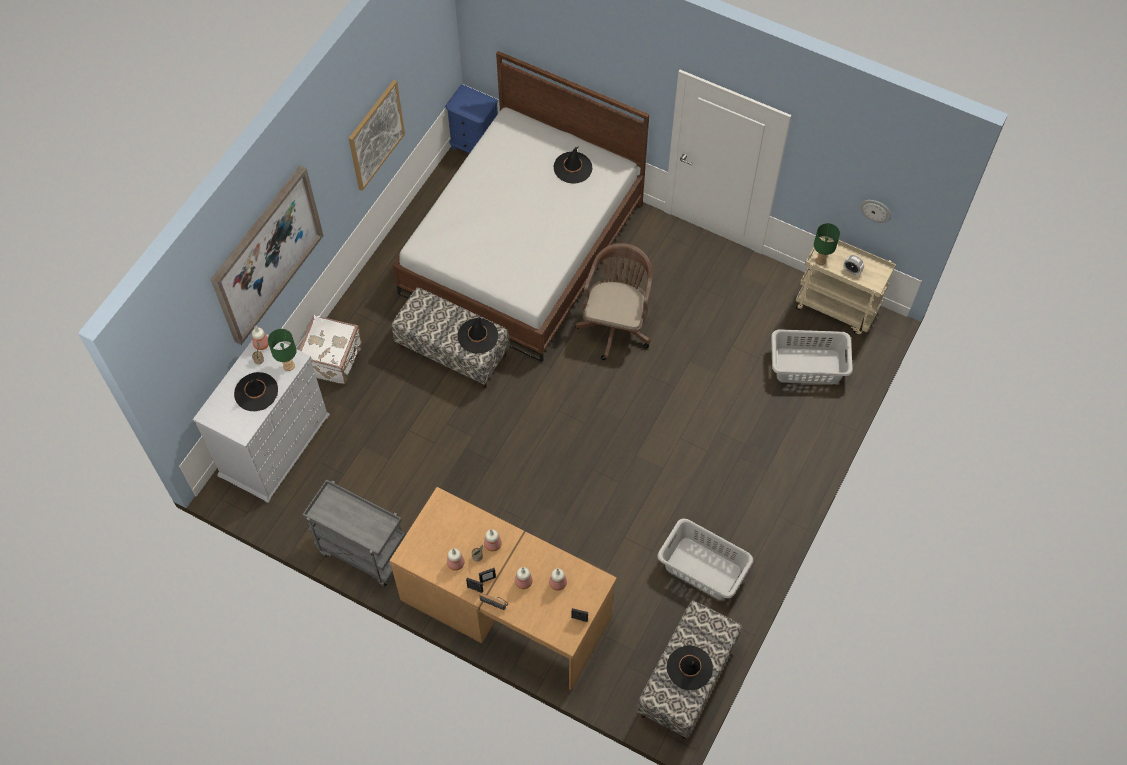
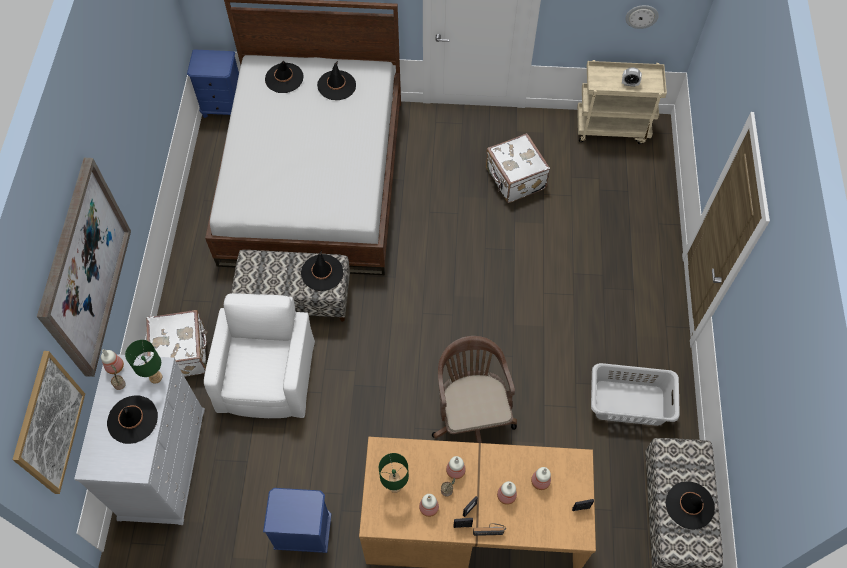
camera: 25 degrees left, 0 degrees up
(362, 552) = (304, 533): grey cart -> blue nightstand
(376, 135) = (141, 112): picture -> picture (49, 423)
(395, 406) = (266, 373): none -> white armchair
(528, 143) = (284, 78): none -> black hat
(616, 324) = (433, 215): brown office chair -> brown office chair (471, 415)
(711, 321) = (514, 179): none -> white suitcase
(808, 366) = (616, 186): grey laundry basket -> none
(820, 260) = (598, 85): green table lamp -> green table lamp (395, 485)

